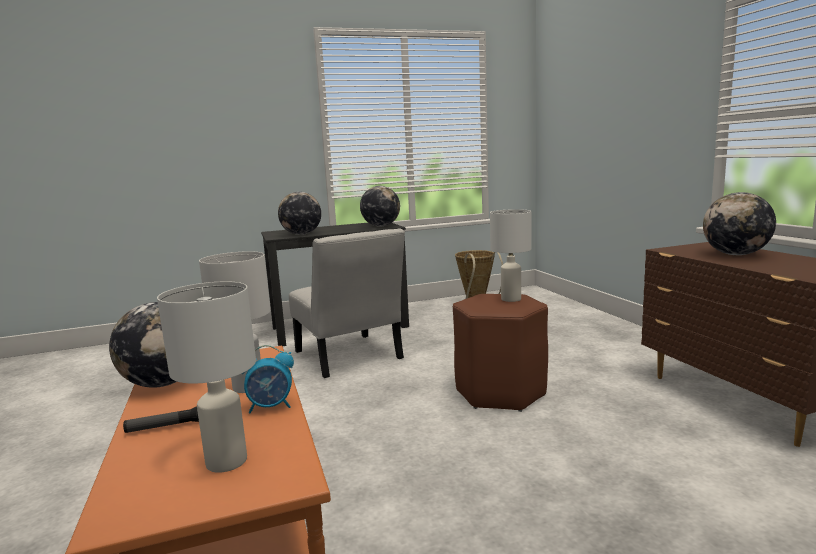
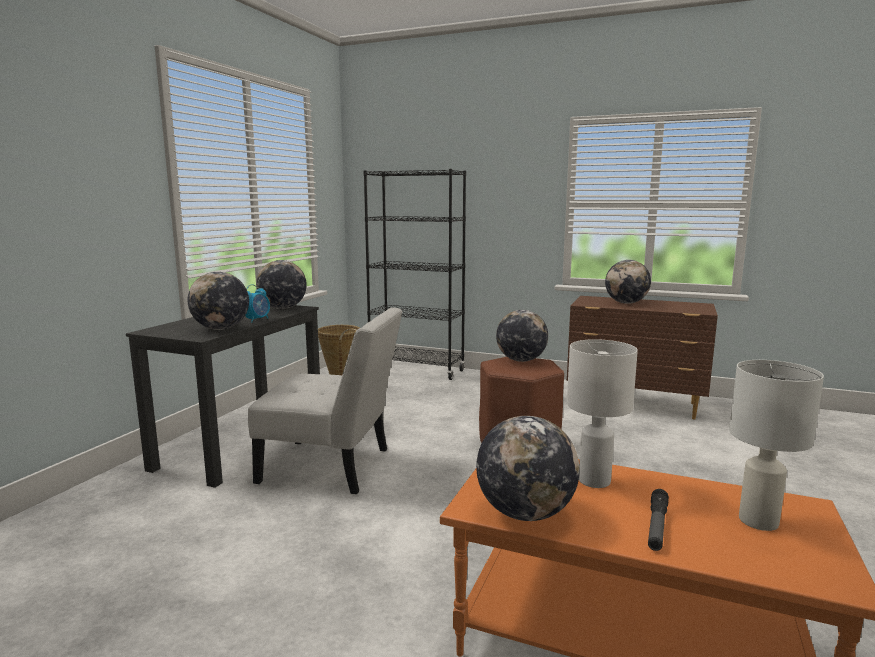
camera: 50 degrees left, 0 degrees up
(271, 407) = (657, 483): alarm clock -> alarm clock (257, 320)
(511, 299) = (521, 360): white table lamp -> globe
(562, 308) = (416, 370): none -> black bookcase

